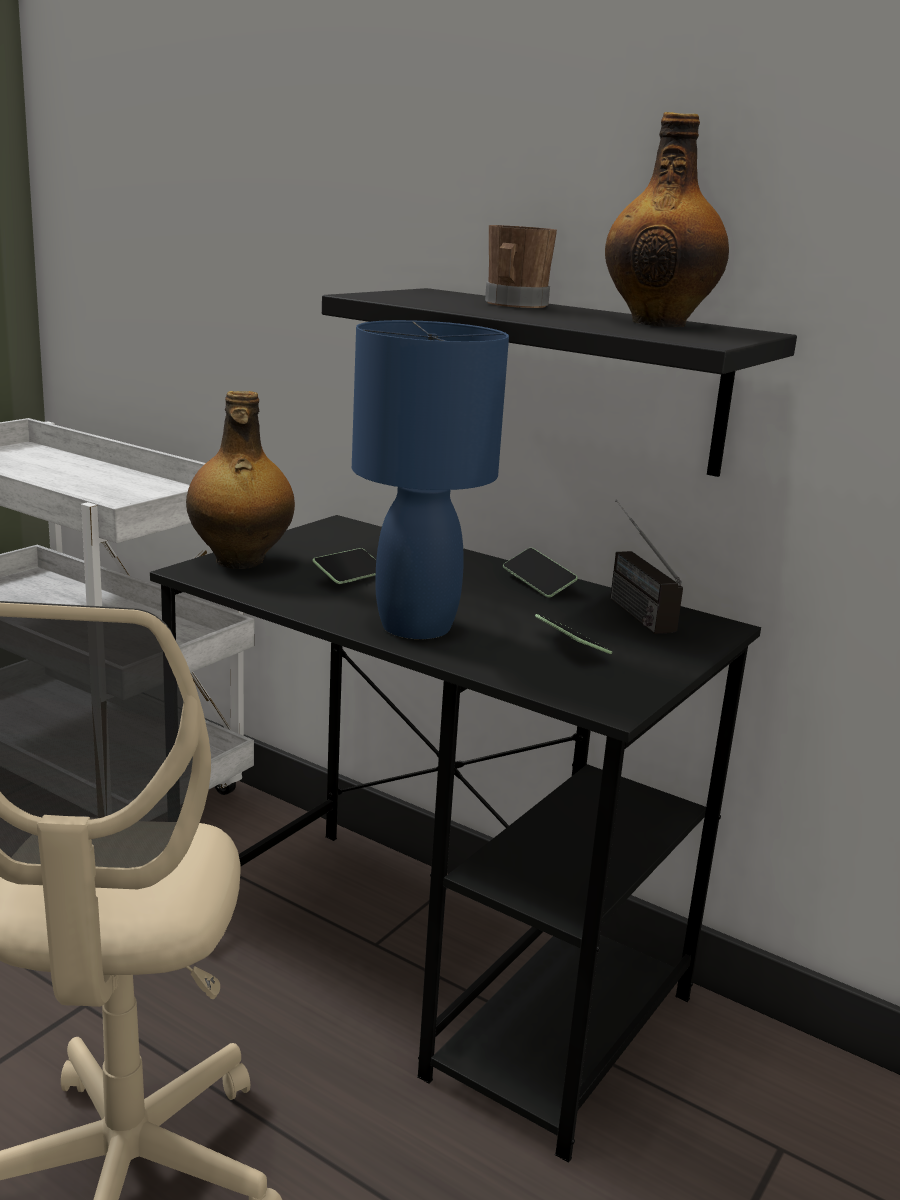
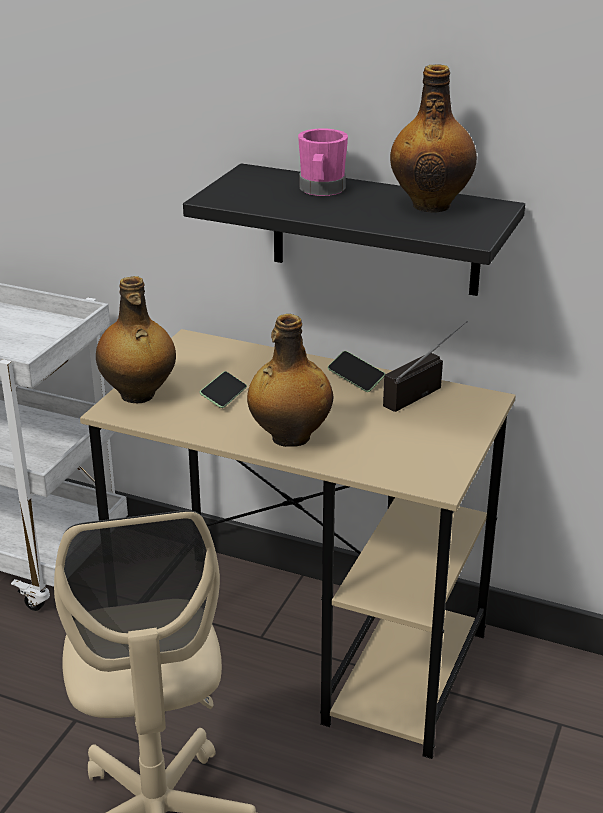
camera: 10 degrees left, 10 degrees up
(415, 626) = (289, 437): blue table lamp -> bottle
(429, 969) = (304, 648): black desk -> beige desk
(514, 305) = (321, 190): brown mug -> pink mug
(571, 646) = (398, 437): phone -> none
(627, 605) = (423, 390): radio -> radio turned 75 degrees clockwise

